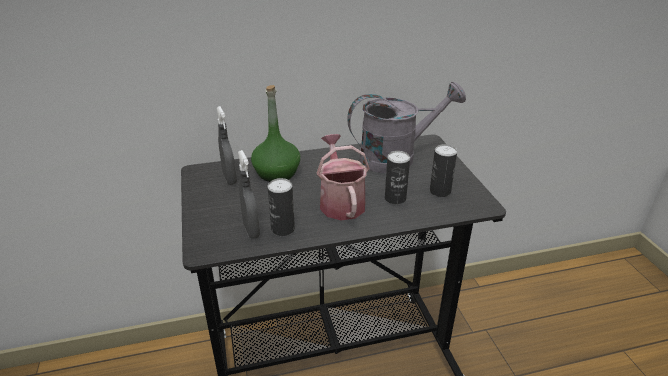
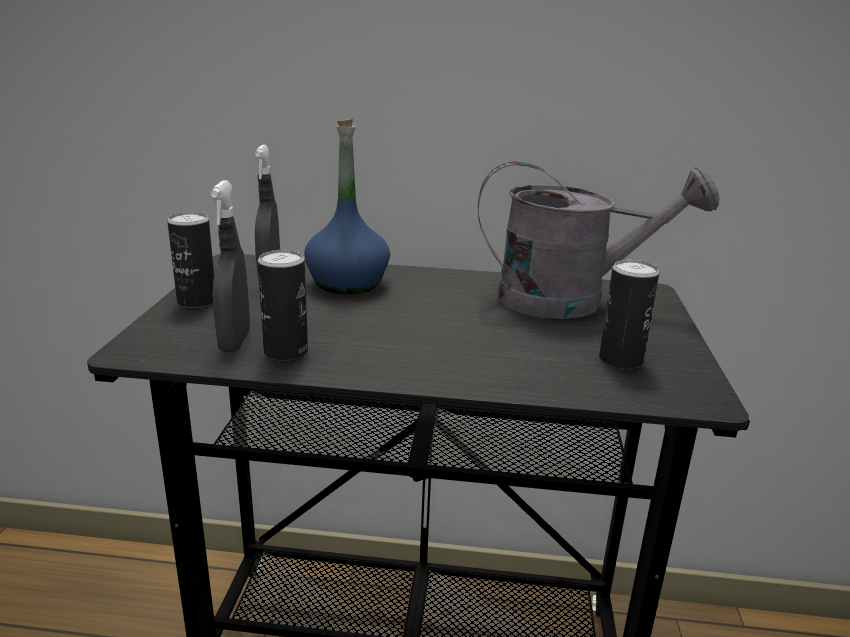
camera: 20 degrees right, 10 degrees down
(276, 173) = (347, 283): green bottle -> blue bottle
(340, 201) = (419, 336): watering can -> none
(395, 198) = (522, 352): can -> can (197, 301)

